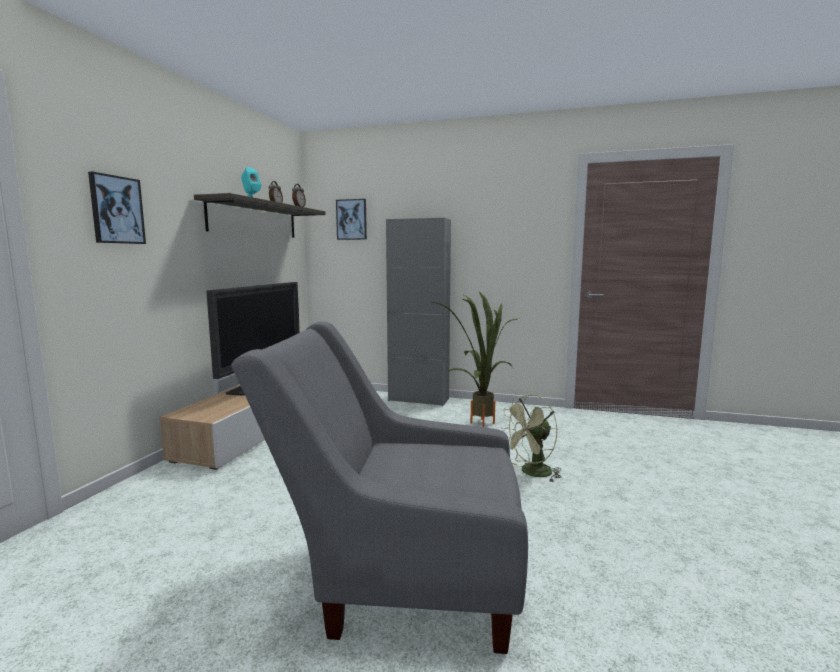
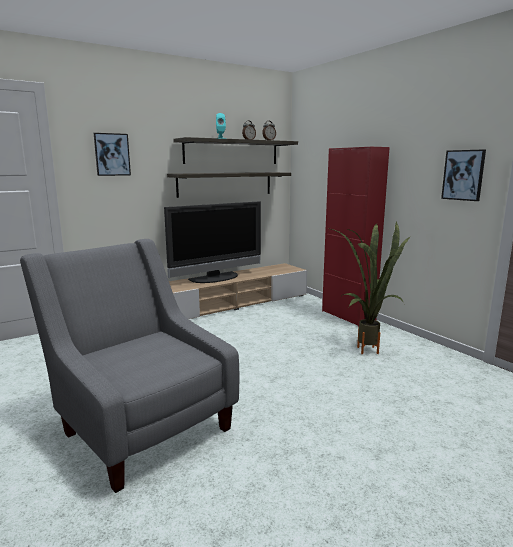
camera: 40 degrees right, 5 degrees up
(250, 260) = (225, 184): none -> shelf
(351, 219) = (319, 147): picture -> picture (463, 175)
(418, 399) = (348, 316): grey cabinet -> red cabinet
(532, 473) = (333, 403): green fan -> none

